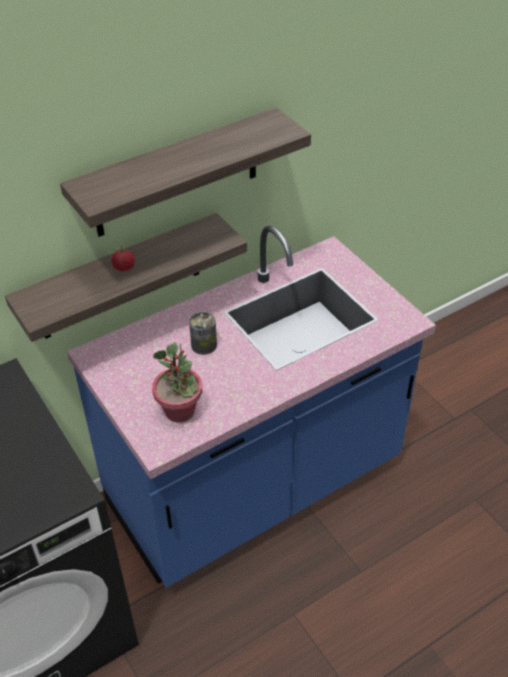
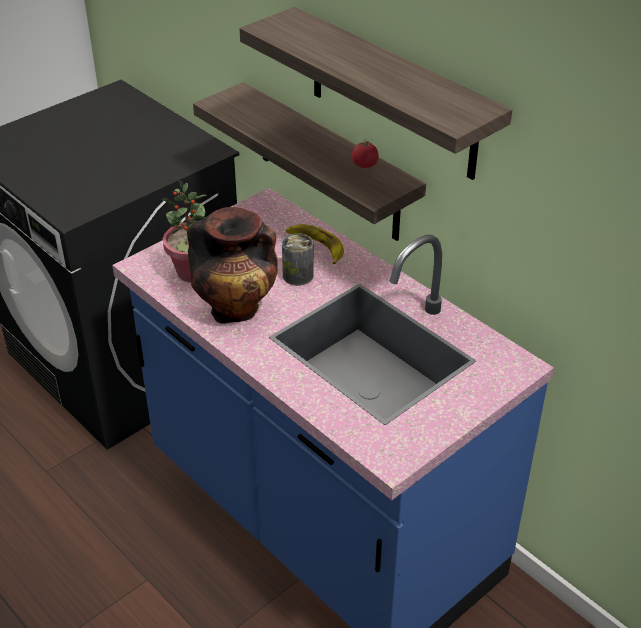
camera: 80 degrees right, 5 degrees down
(124, 267) = (301, 137): tomato -> tomato (364, 165)
(167, 330) = (316, 246): none -> banana
(238, 386) = (237, 309): none -> vase

